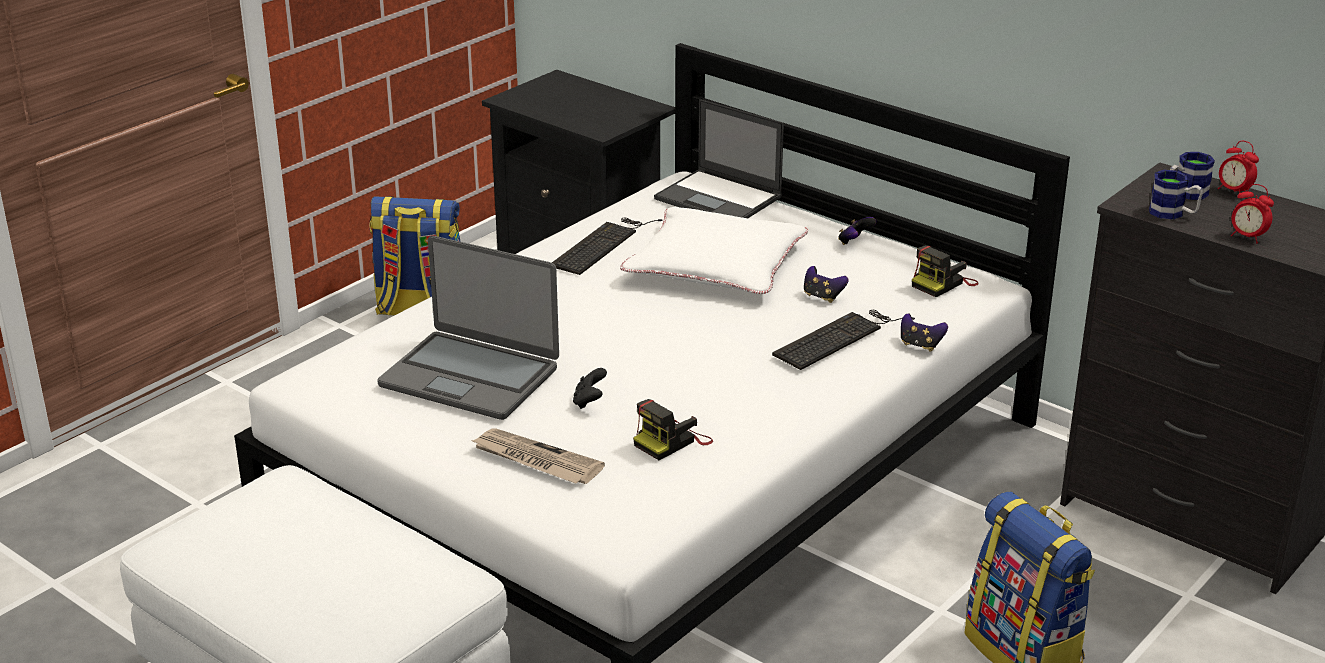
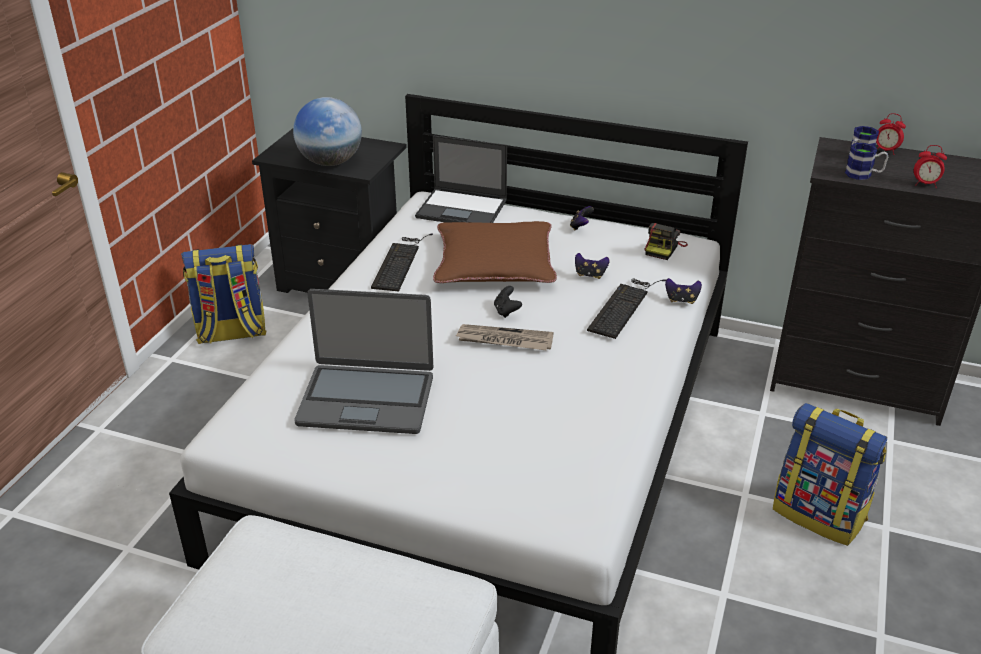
camera: 20 degrees left, 5 degrees up
(535, 460) = (466, 465): newspaper -> newspaper (504, 340)
(570, 115) = (330, 162): none -> globe
(589, 401) = (474, 400): black game controller -> black game controller (506, 311)
(672, 442) = (560, 422): camera -> none
(715, 265) = (494, 264): white pillow -> brown pillow

